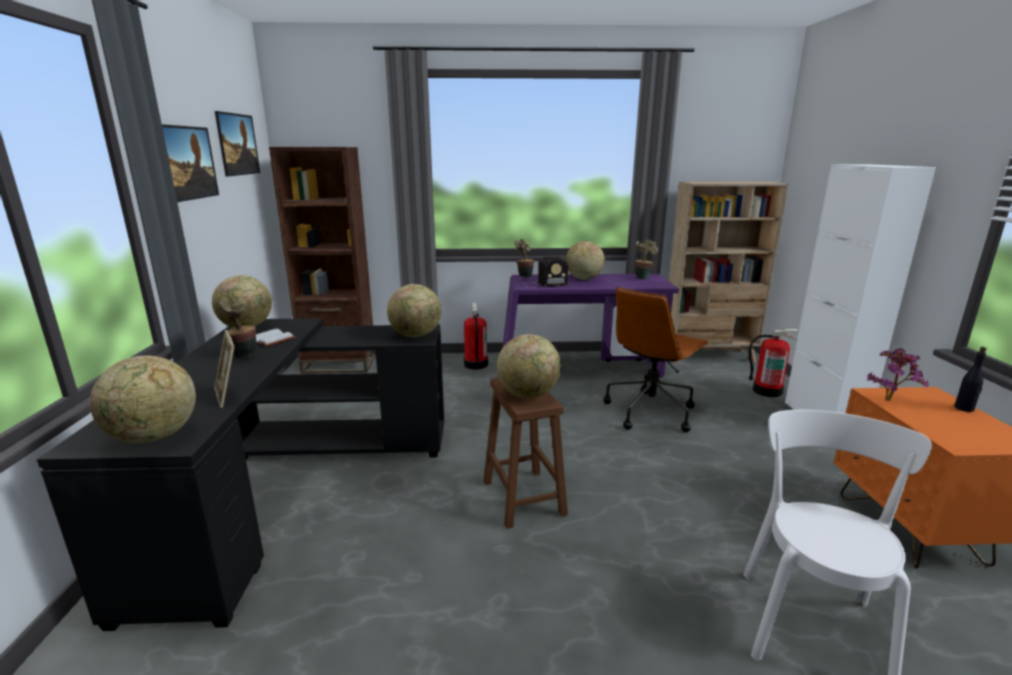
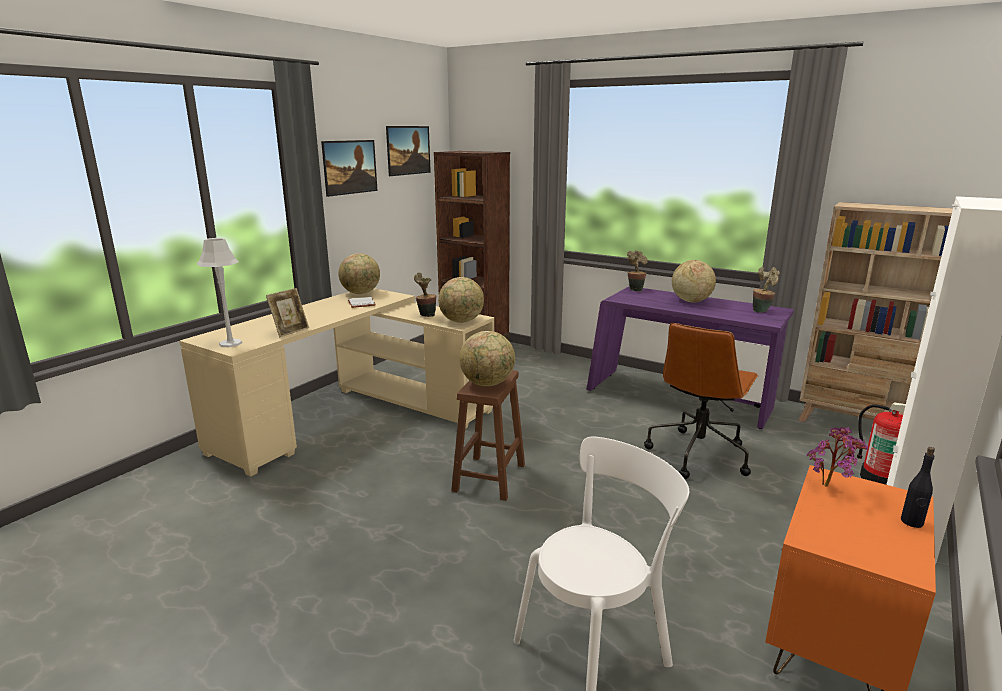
camera: 35 degrees right, 0 degrees up
(154, 437) = (230, 343): globe -> grey table lamp
(229, 395) = (290, 331): picture frame -> picture frame turned 150 degrees counterclockwise
(243, 356) = (331, 311): potted plant -> potted plant (425, 315)
(290, 485) = (354, 416): black desk -> beige desk
(475, 364) = (582, 370): fire extinguisher -> none
(543, 284) = (638, 299): radio -> none
(650, 411) = (698, 454): brown office chair -> brown office chair turned 45 degrees counterclockwise

